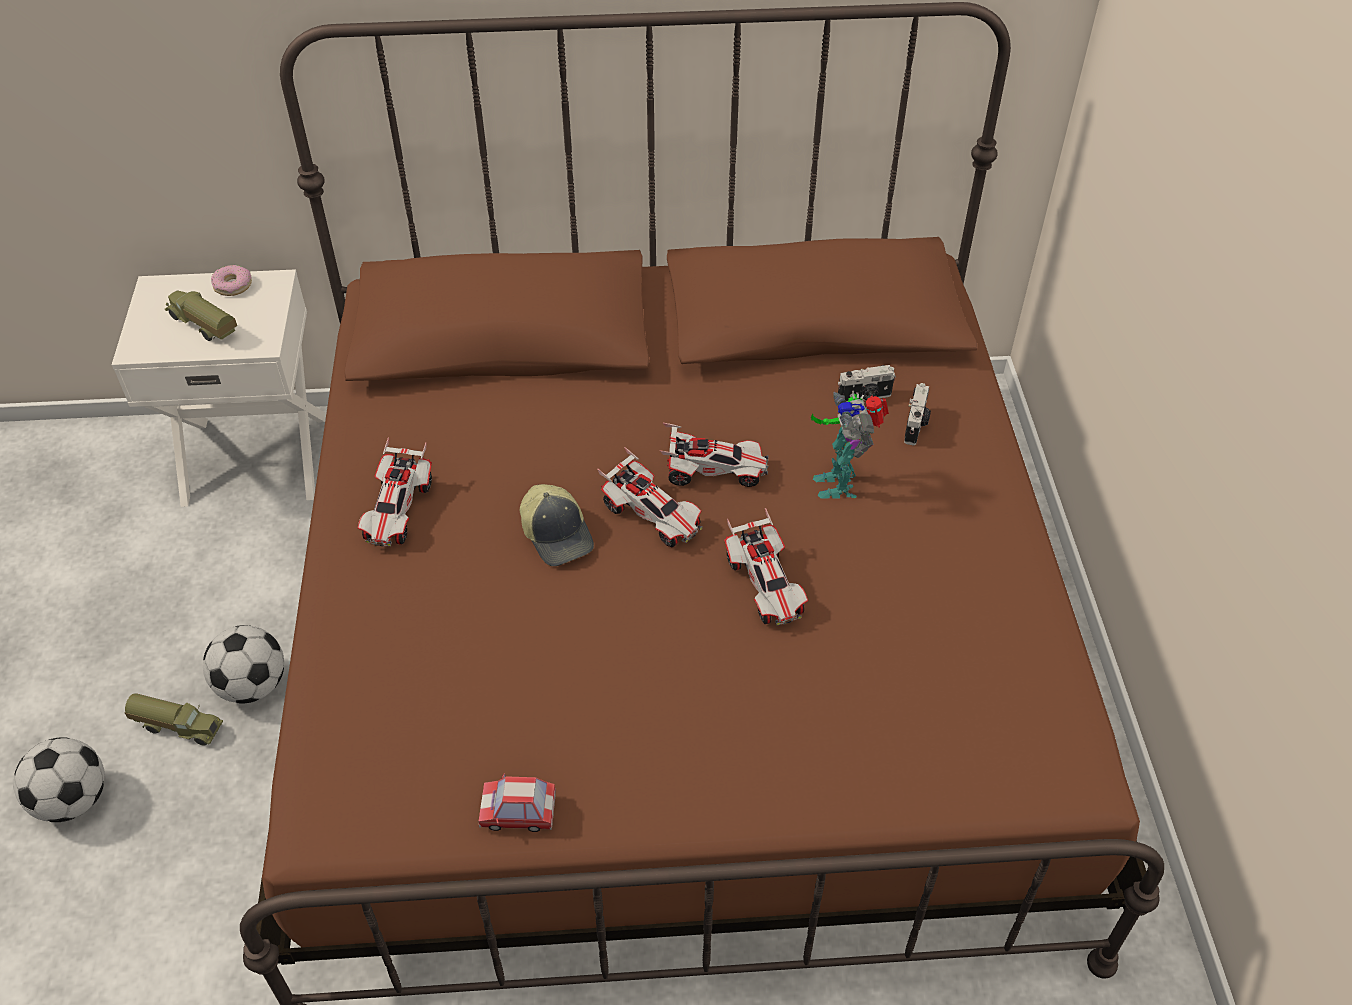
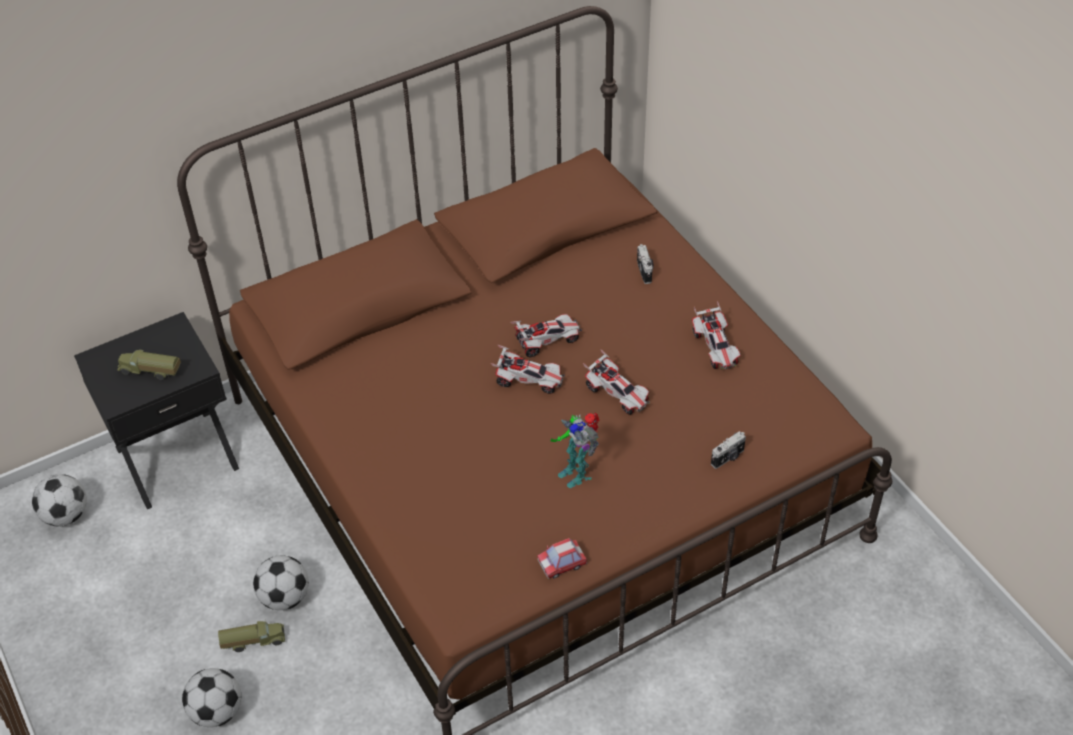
camera: 25 degrees left, 0 degrees up
(93, 477) = (66, 515): none -> football
(233, 285) = (148, 337): donut -> none
(256, 456) = (176, 456): white nightstand -> black nightstand
(398, 511) = (375, 435): toy car -> toy car (715, 348)
(558, 534) = (481, 412): cap -> none
(840, 482) = (622, 320): toy robot -> toy robot (576, 472)
(865, 397) = (606, 264): camera -> camera (728, 458)

